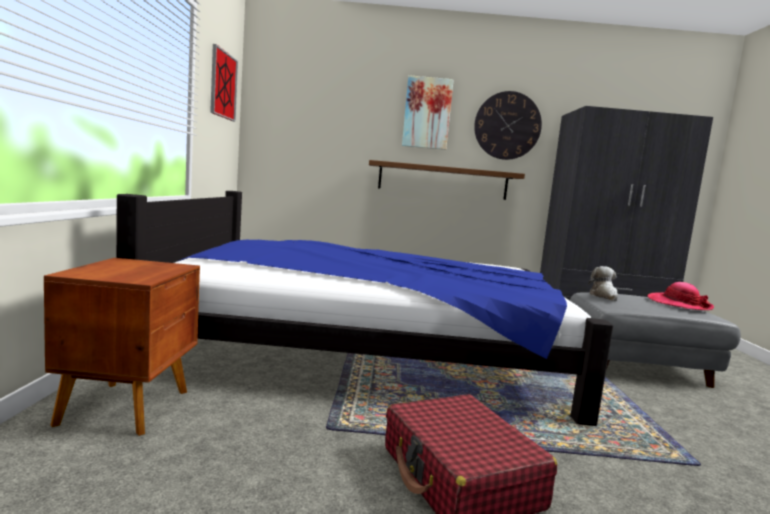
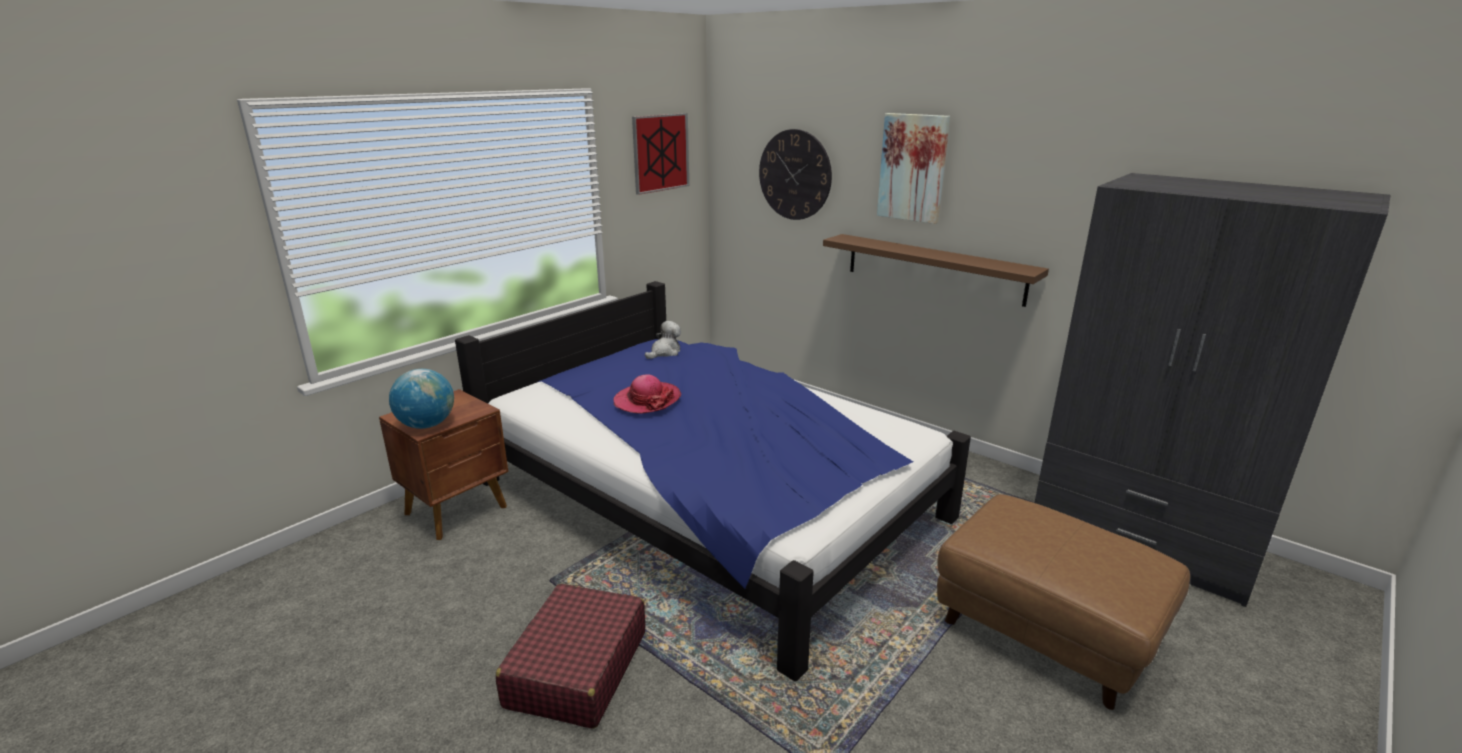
camera: 40 degrees right, 15 degrees up
(135, 276) = (427, 425): none -> globe
(507, 125) = (1033, 188): wall clock -> wall clock (795, 175)
(604, 296) = (1007, 516): plush toy -> plush toy (664, 352)
(638, 367) = (1044, 631): grey ottoman -> brown ottoman
(679, 304) = (1107, 566): hat -> hat (647, 400)

